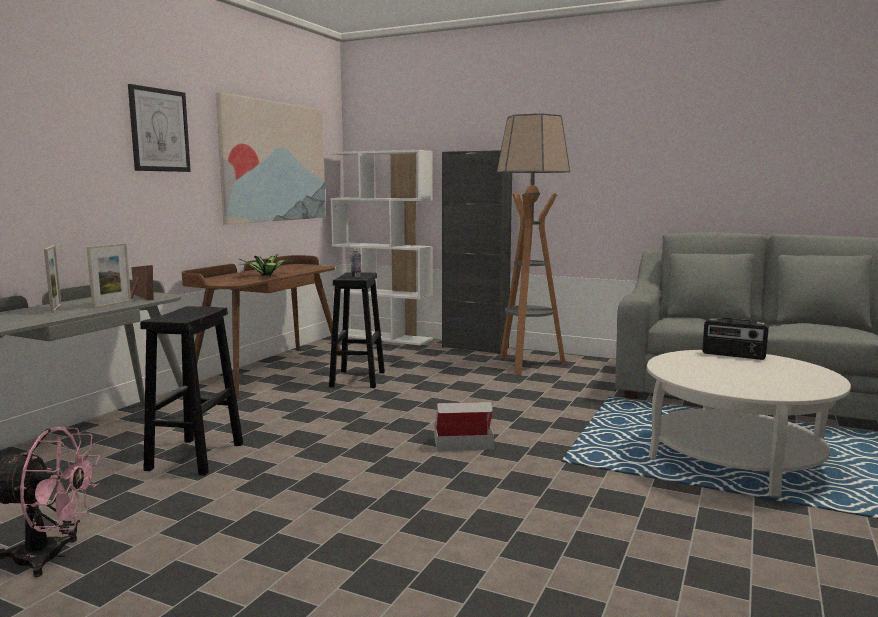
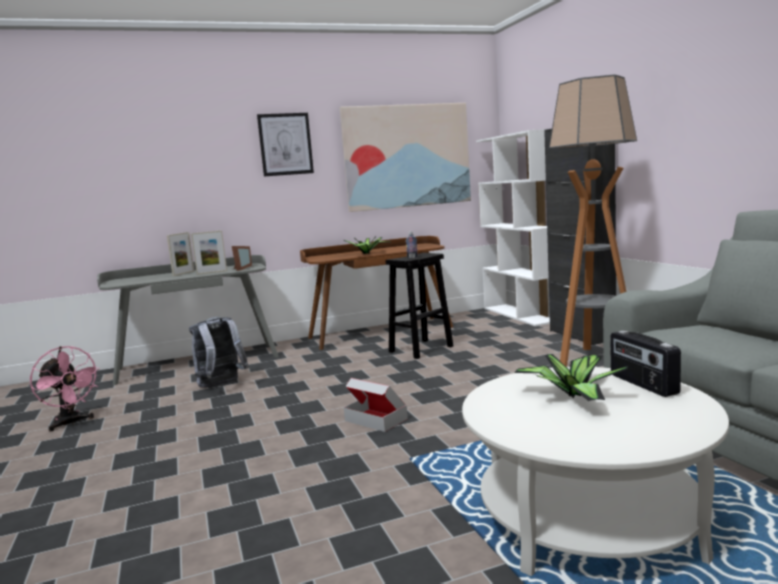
camera: 45 degrees right, 0 degrees up
(195, 457) = (221, 385): black stool -> grey backpack
(721, 368) = (572, 395): none -> potted plant

